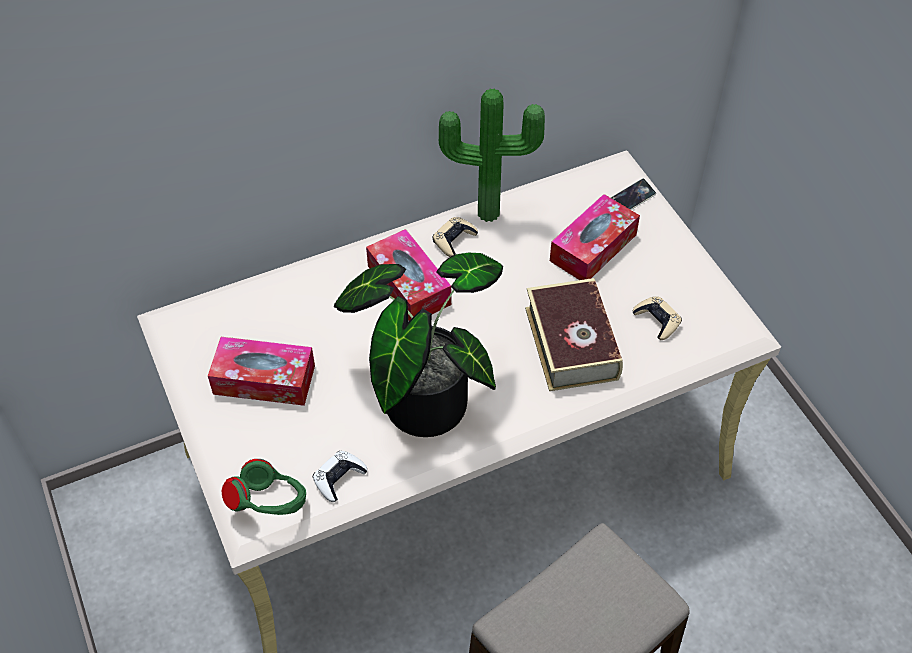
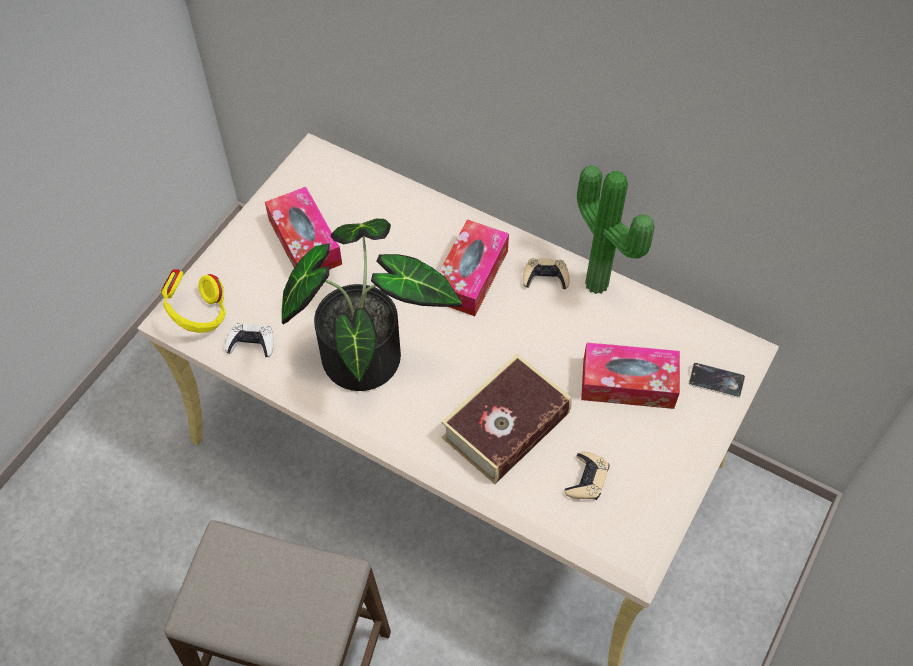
camera: 55 degrees right, 5 degrees up
(270, 505) = (199, 316): green headphones -> yellow headphones

